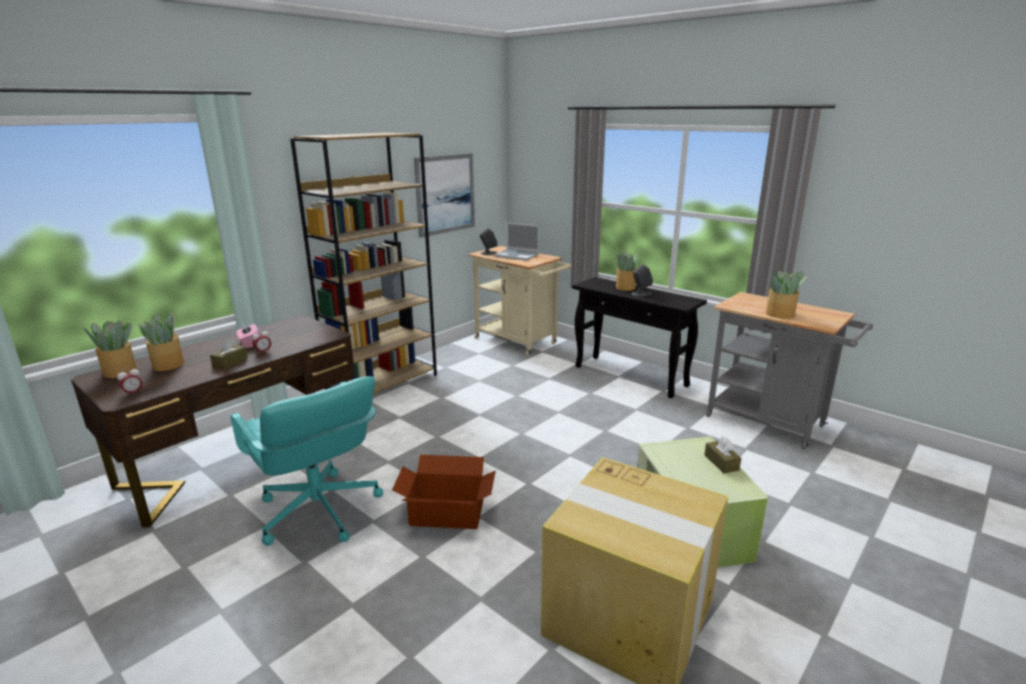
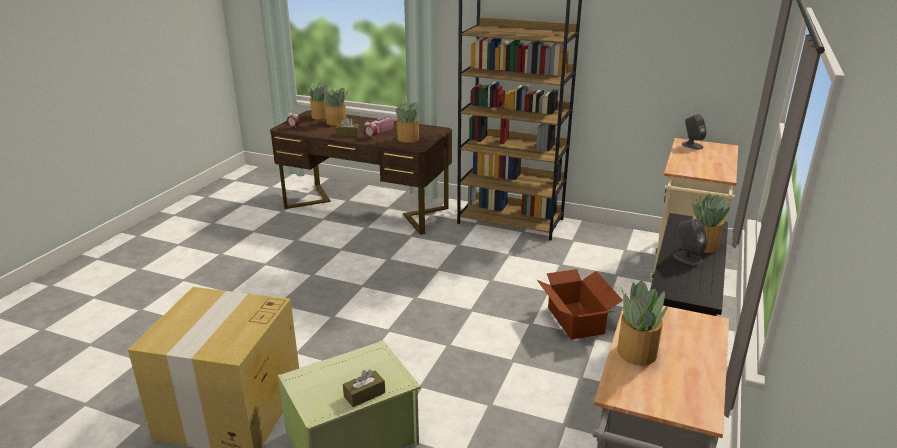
camera: 70 degrees right, 5 degrees up
(300, 336) = (407, 139): none -> potted plant
(318, 512) = (316, 252): turquoise office chair -> none
(445, 194) = (659, 60): picture -> none
(447, 514) = (330, 301): cardboard box -> cardboard box (575, 321)
(517, 255) = (704, 160): laptop -> none

